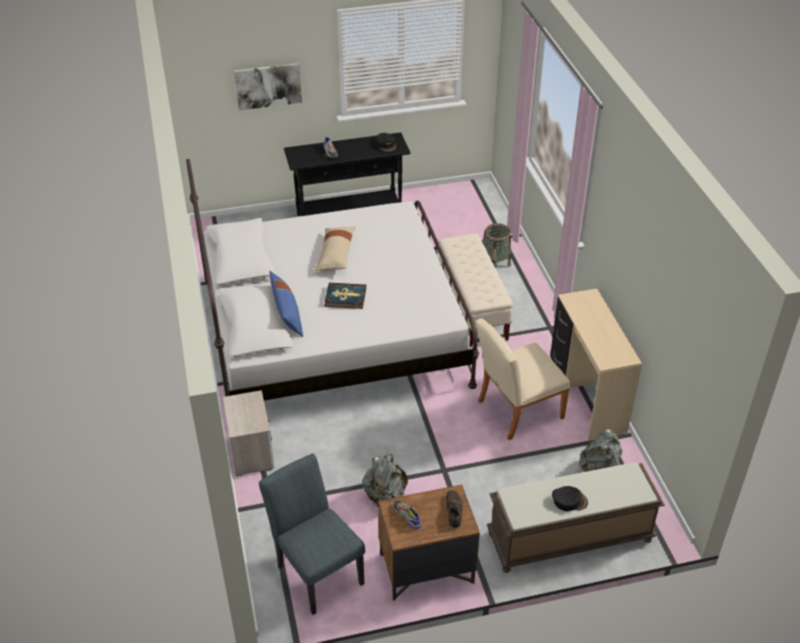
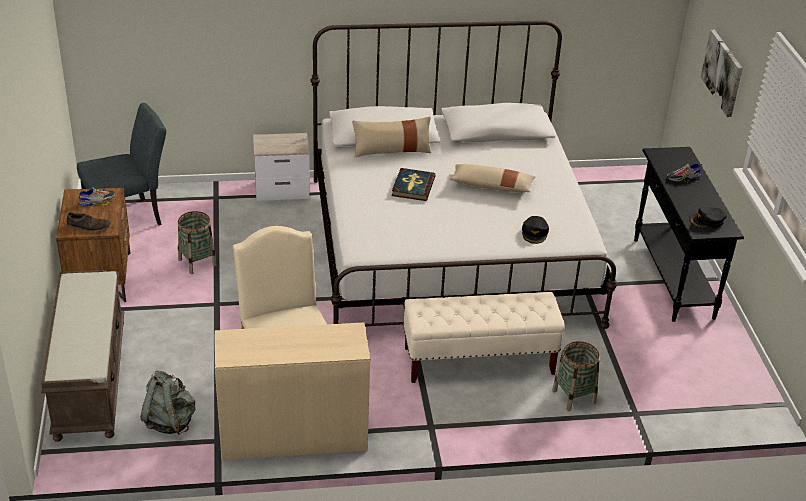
camera: 95 degrees right, 5 degrees down
(287, 314) = (391, 150): blue pillow -> beige pillow
(384, 496) = (197, 262): grey backpack -> basket
(569, 501) = (76, 315): black cap -> black cap (535, 233)

